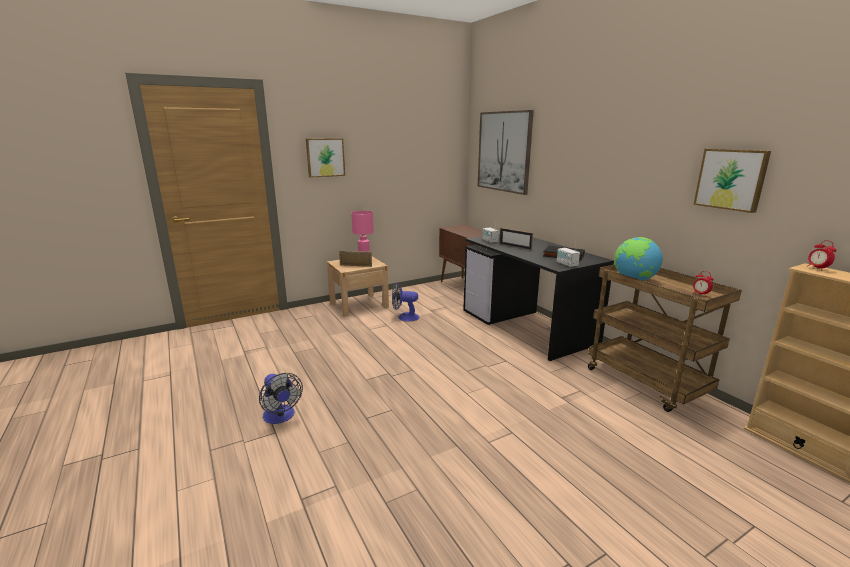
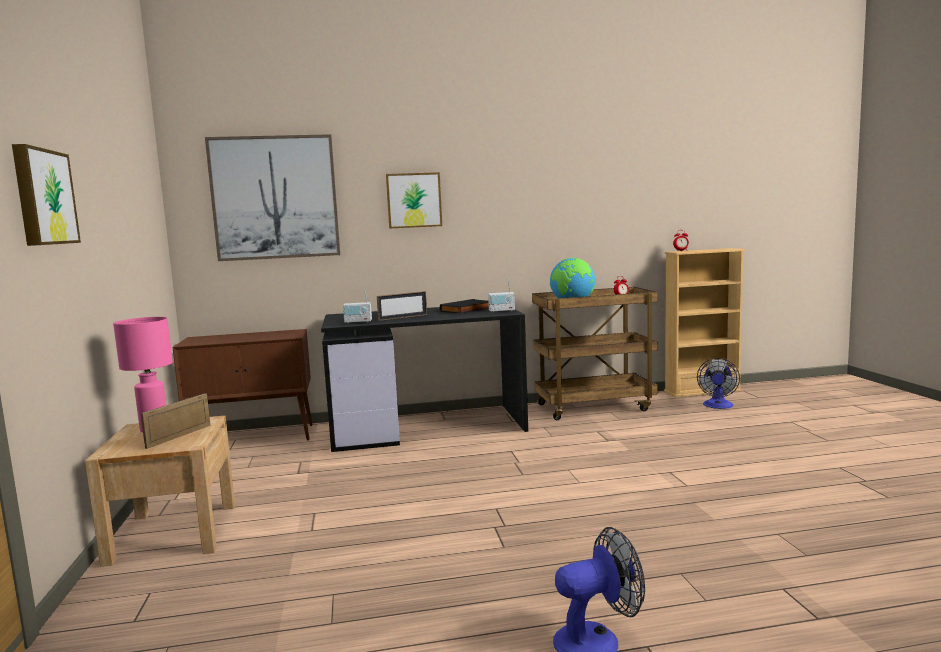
camera: 70 degrees left, 10 degrees down
(404, 317) = (299, 495): fan -> fan (718, 406)
(731, 179) = (599, 196): picture -> picture (414, 200)

